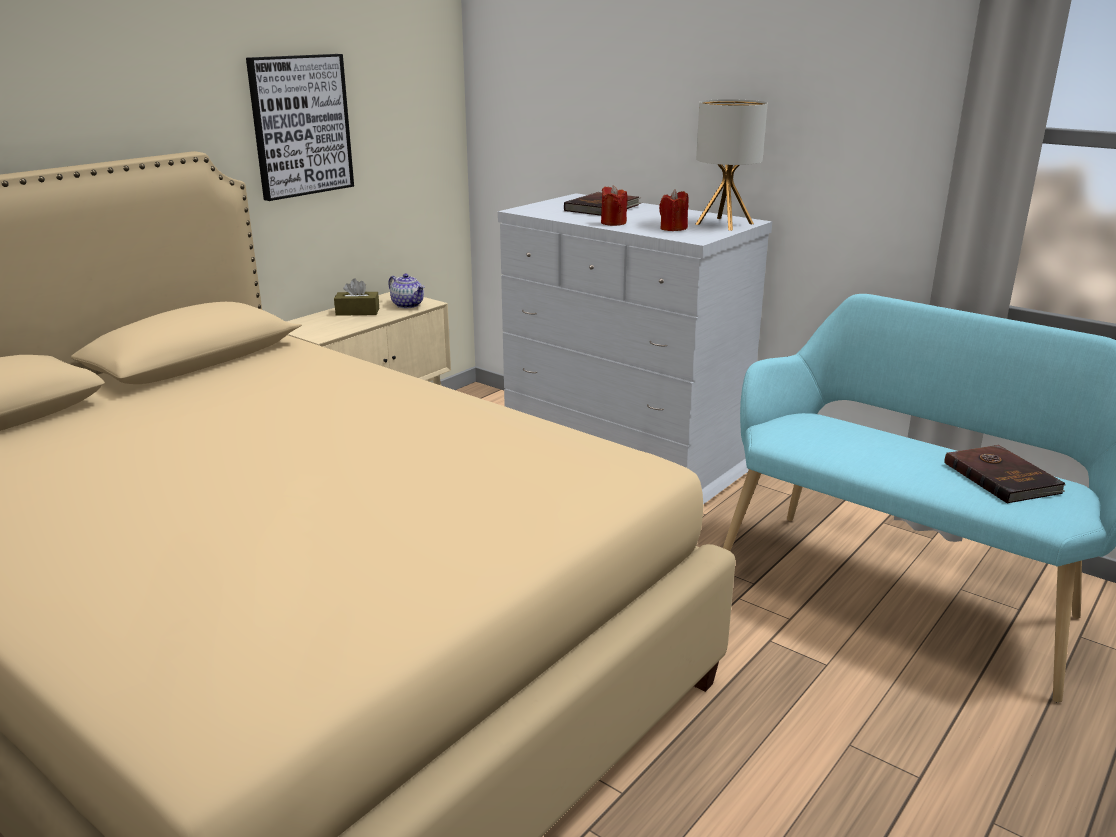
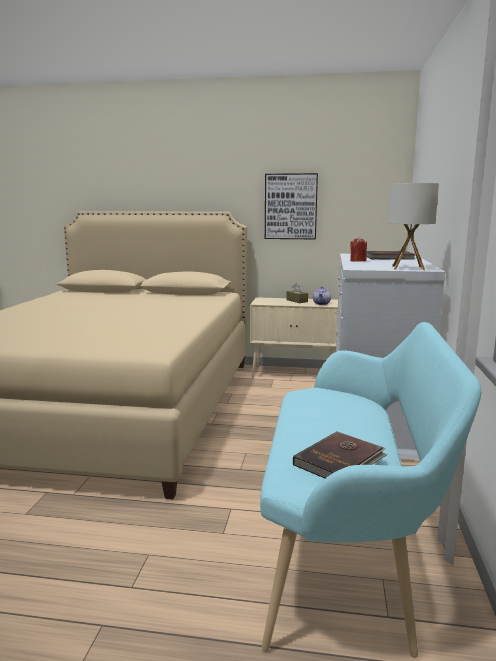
camera: 60 degrees right, 10 degrees down
(673, 228) = (370, 265): red candle -> none

